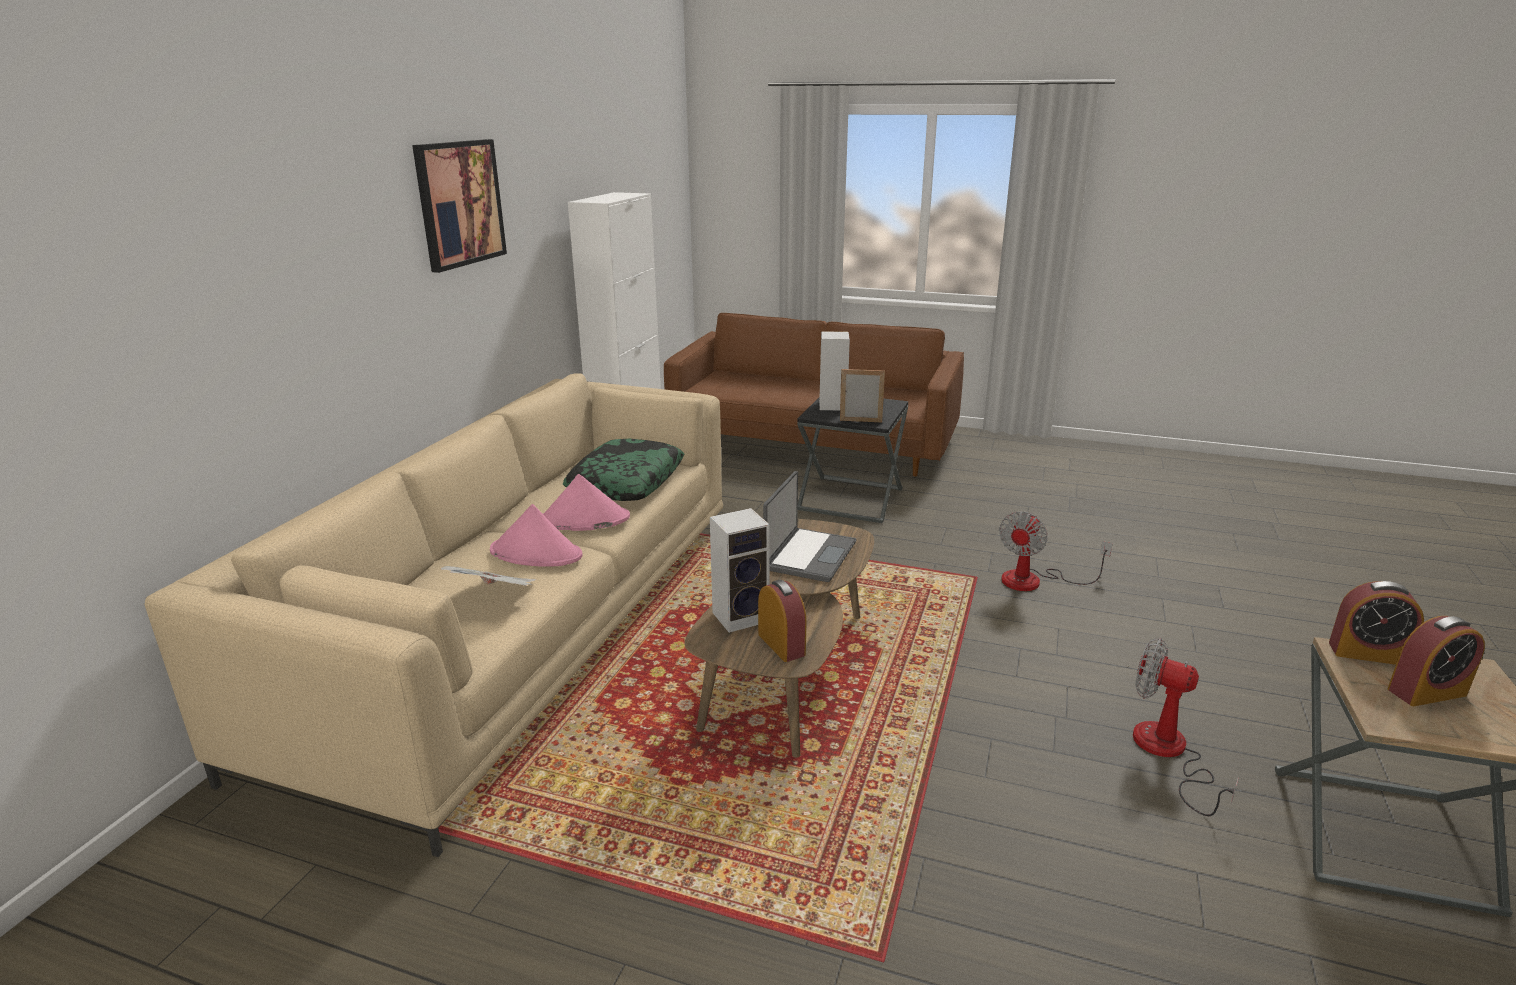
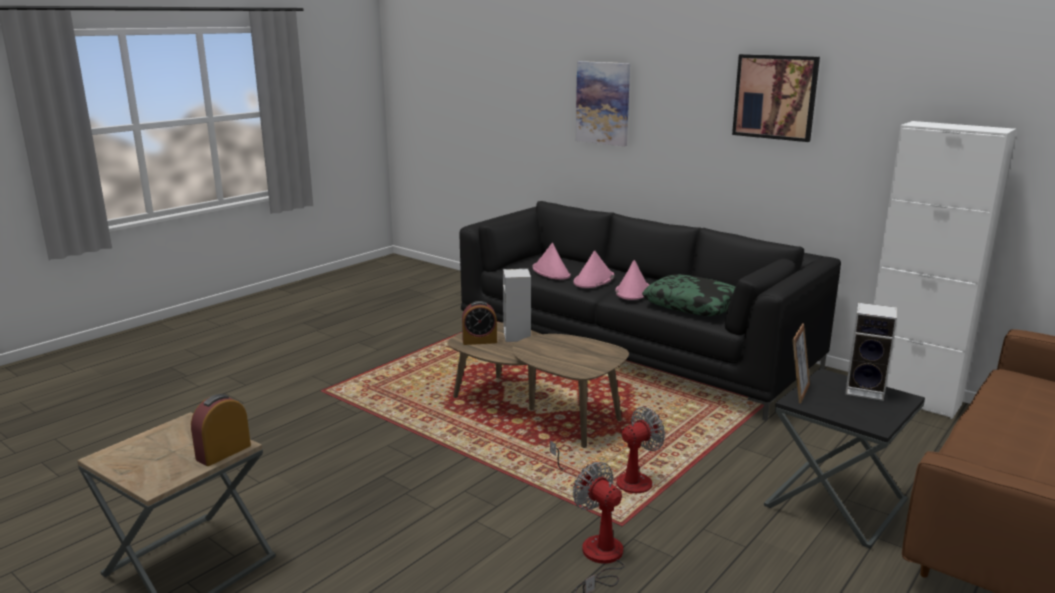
camera: 110 degrees right, 5 degrees down
(214, 288) = (603, 103): none -> picture
(495, 596) = (551, 272): newspaper -> pink hat
(524, 629) = (632, 346): beige sofa -> black sofa
(809, 555) = (561, 352): laptop -> none
(1168, 753) = (336, 518): fan -> fan (620, 482)
(1426, 692) = (175, 449): alarm clock -> none

